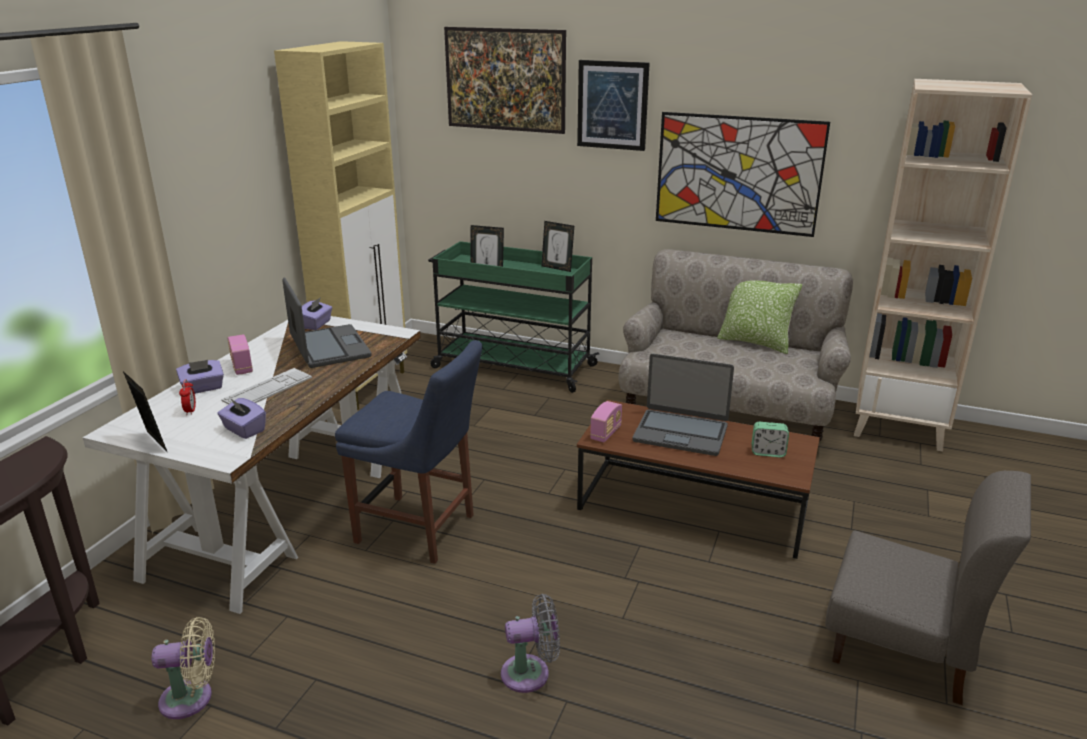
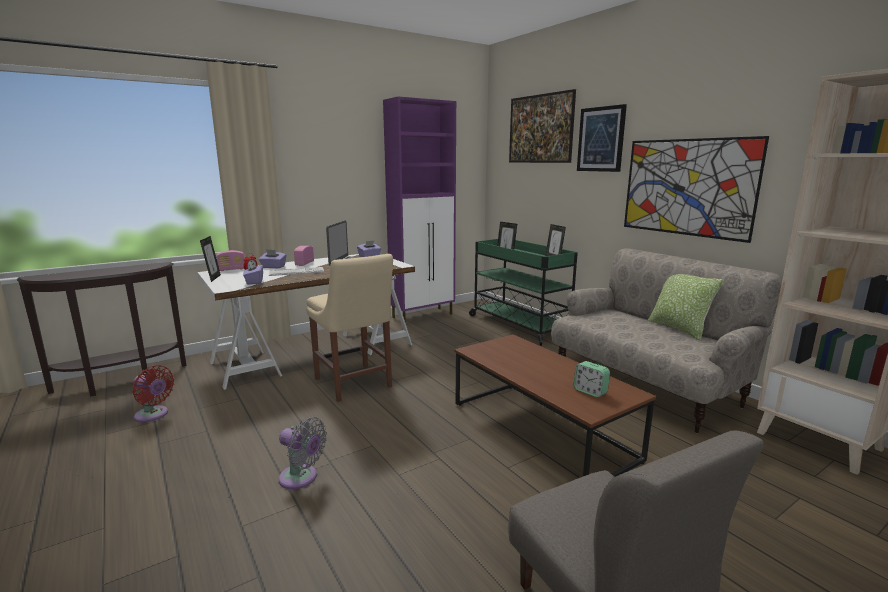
camera: 35 degrees right, 10 degrees down
(192, 698) = (153, 415): beige fan -> red fan
(366, 386) = (423, 316): beige cabinet -> purple cabinet
(420, 530) = (354, 384): blue chair -> beige chair
(606, 433) = (482, 349): radio -> radio (231, 269)
(681, 433) = (536, 362): laptop -> none

